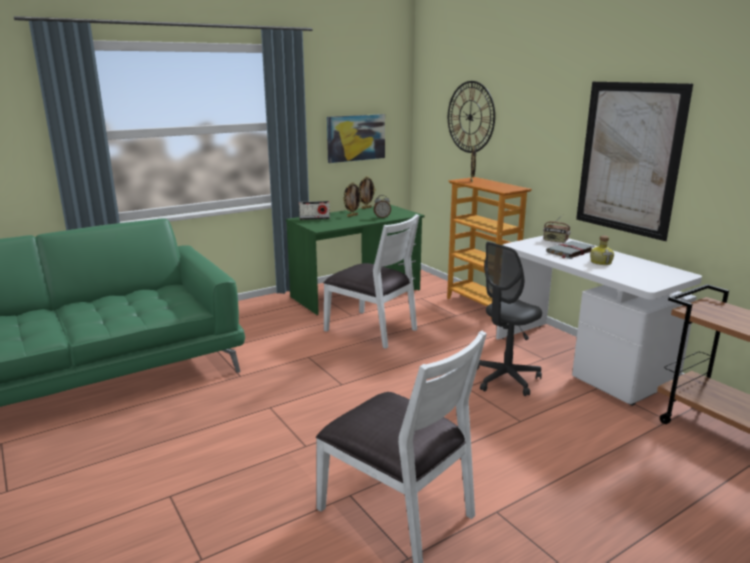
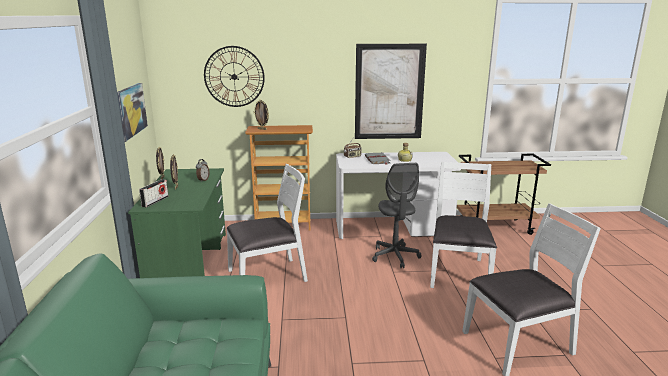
camera: 60 degrees left, 0 degrees up
(526, 431) = (458, 272): none -> white chair

